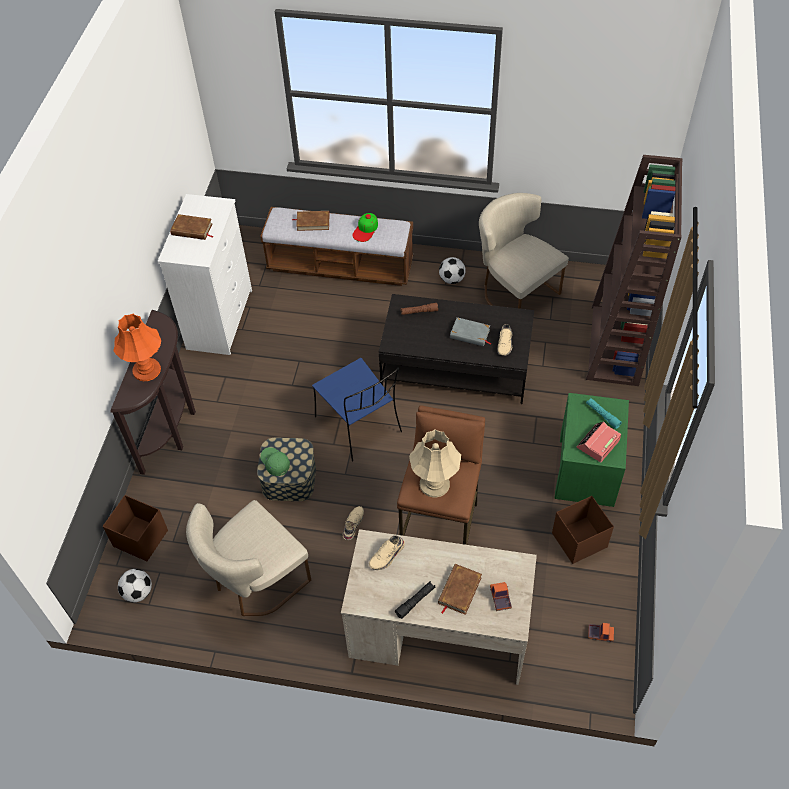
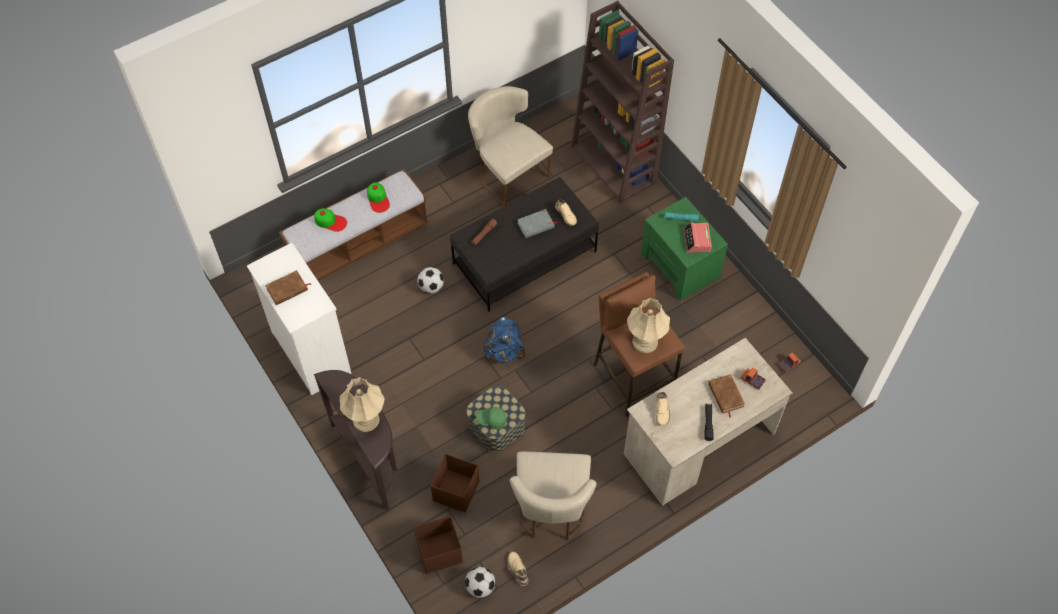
camera: 45 degrees left, 5 degrees up
(147, 370) = (366, 419): orange table lamp -> beige table lamp
(313, 222) = (330, 221): brown book -> cap
(352, 524) = (573, 421): beige shoe -> beige shoe (517, 570)
(359, 425) = (504, 351): blue chair -> blue backpack
(451, 279) = (454, 195): football -> football (431, 287)
(514, 292) = (508, 173): beige chair -> beige chair turned 45 degrees clockwise
(578, 540) = (720, 316): brown storage box -> brown storage box (455, 491)

